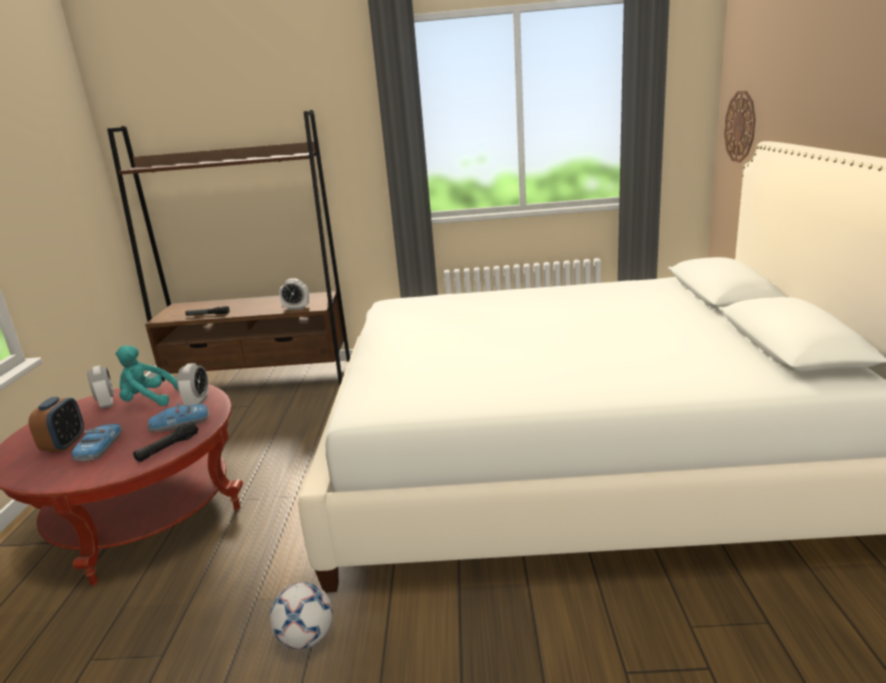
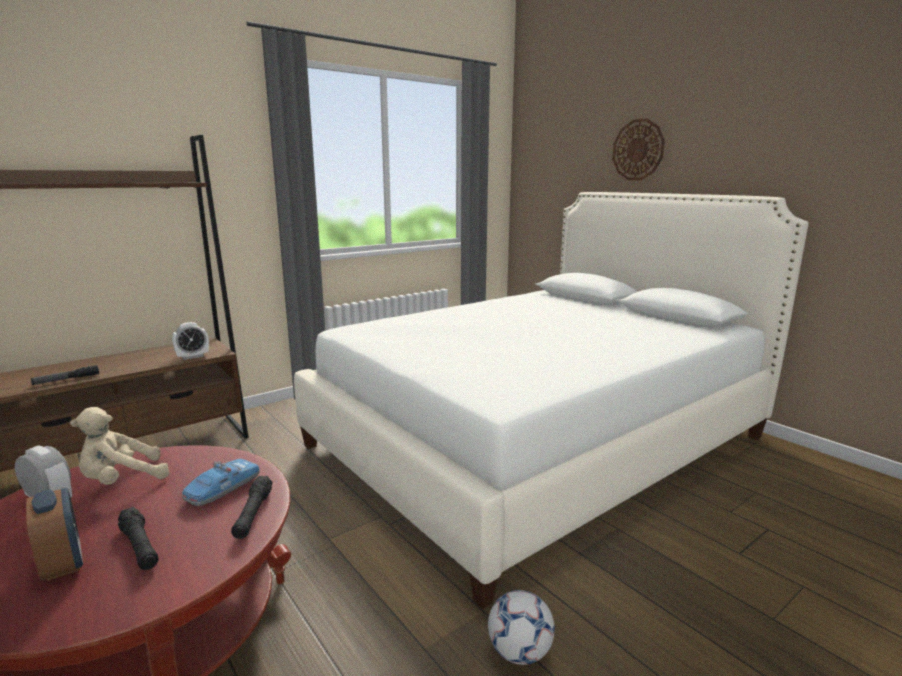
camera: 40 degrees left, 5 degrees down
(100, 447) = (140, 546): toy car -> black flashlight
(148, 400) = (122, 481): turquoise plush toy -> beige plush toy
(197, 402) = (206, 464): alarm clock -> none
(740, 126) = (540, 185): wall clock -> wall clock (638, 150)

